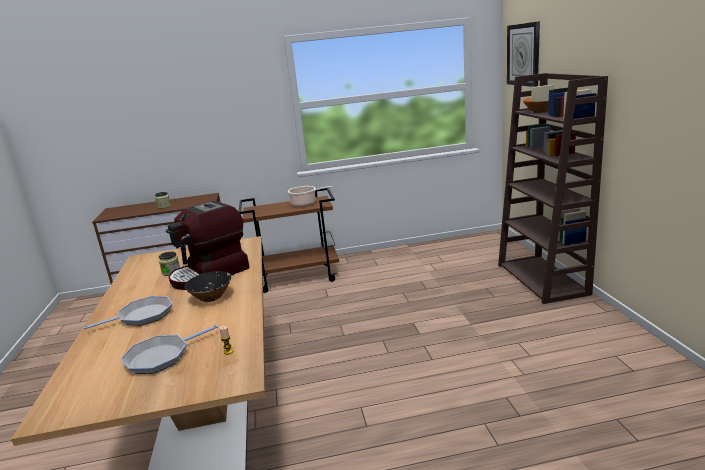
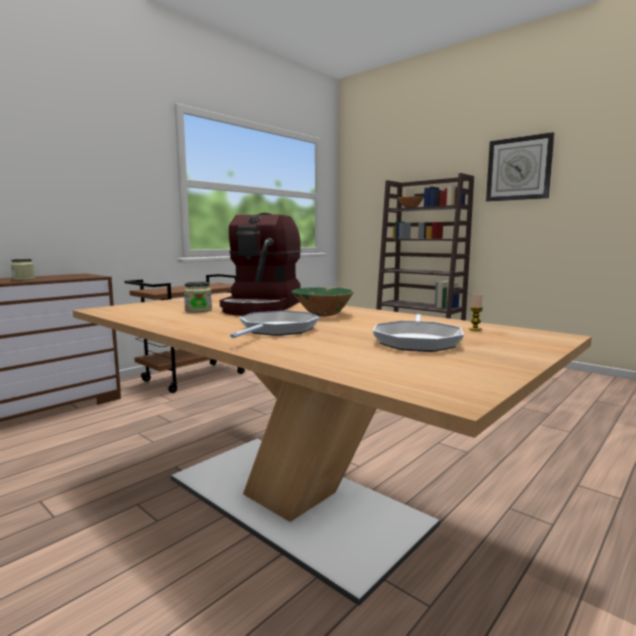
camera: 40 degrees left, 10 degrees down
(211, 297) = (323, 314): black bowl -> green bowl
(305, 204) = (209, 286): cooking pot -> none
(523, 54) = (368, 172): wall clock -> wall clock (519, 169)

